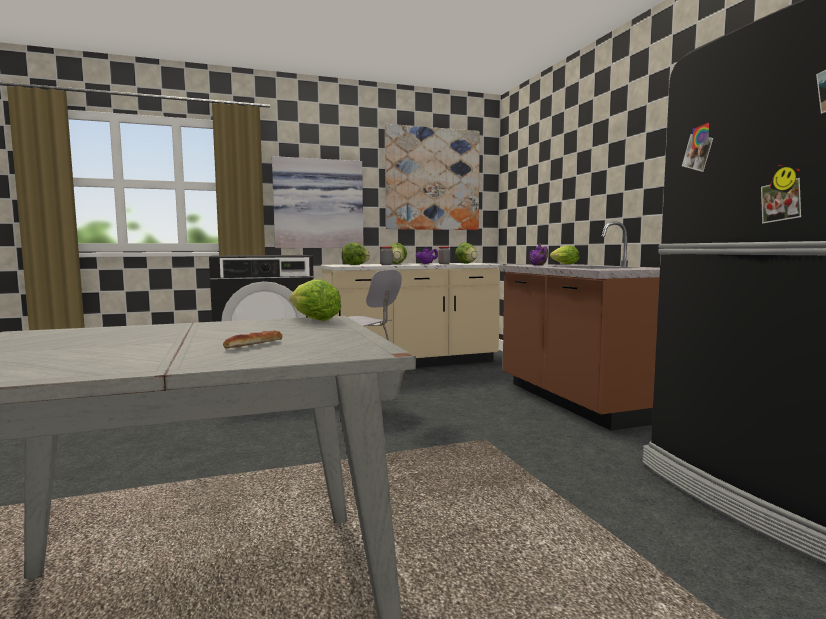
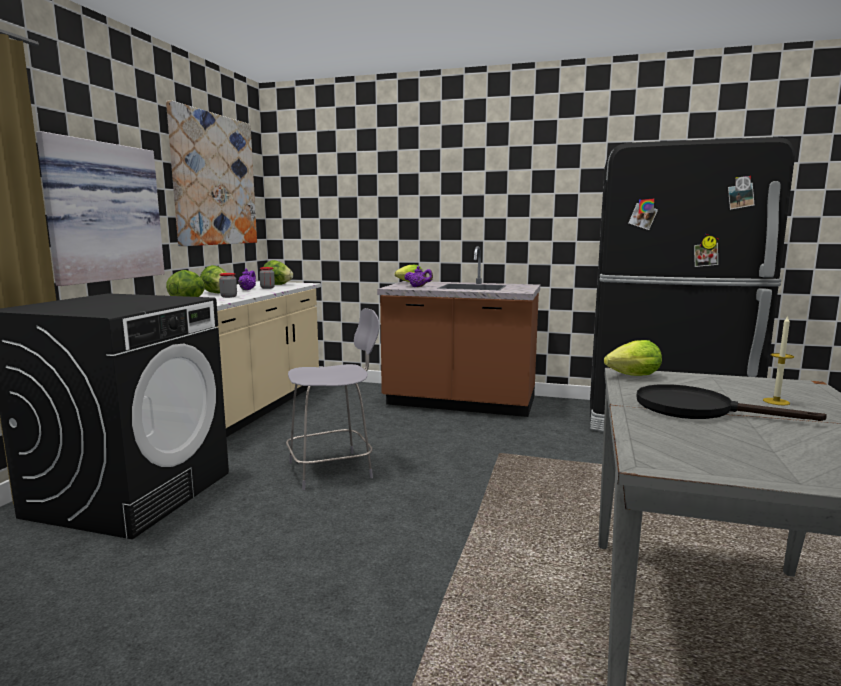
camera: 55 degrees left, 5 degrees up
(193, 333) = (697, 409): none -> black frying pan
(254, 345) = (776, 401): bread -> candle

